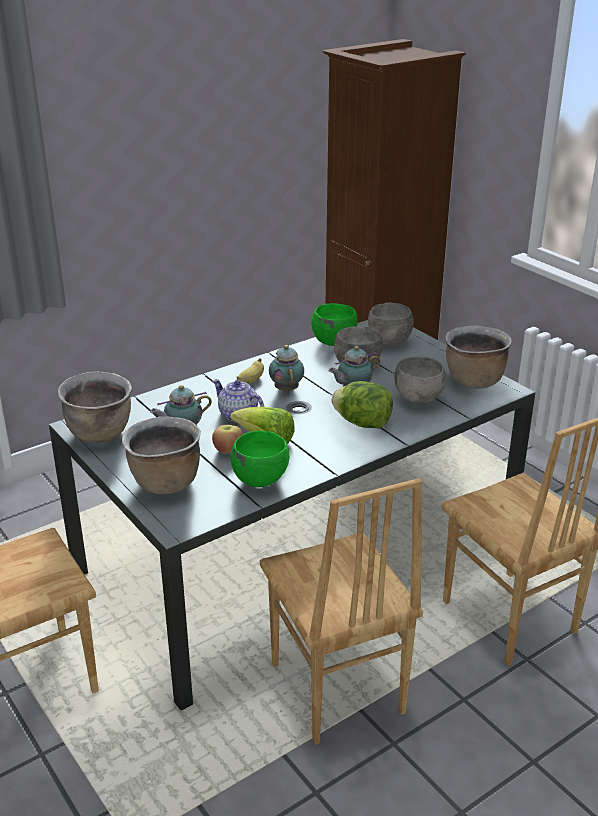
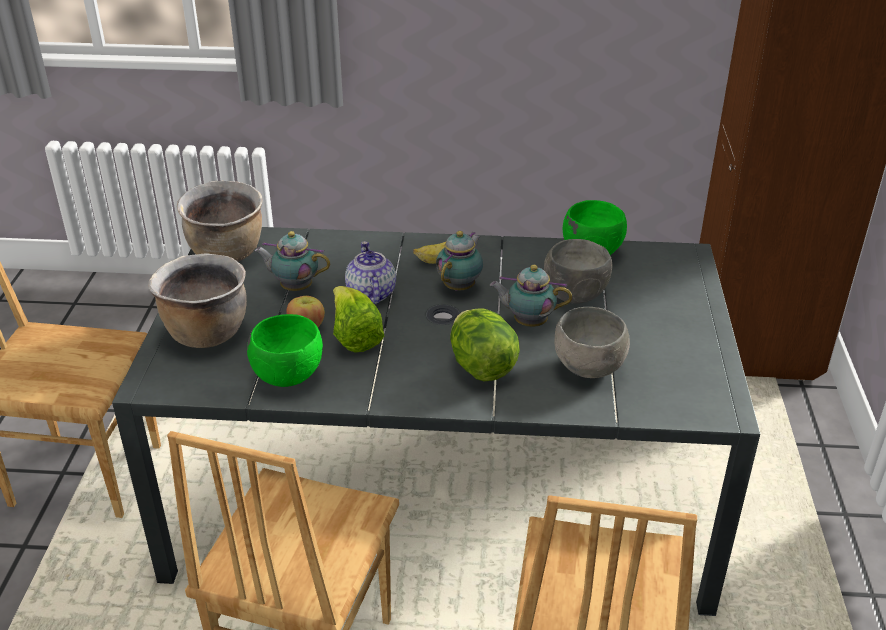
camera: 40 degrees right, 5 degrees up
(389, 342) = (658, 281): grey bowl -> none
(473, 380) = (694, 378): brown cooking pot -> none

